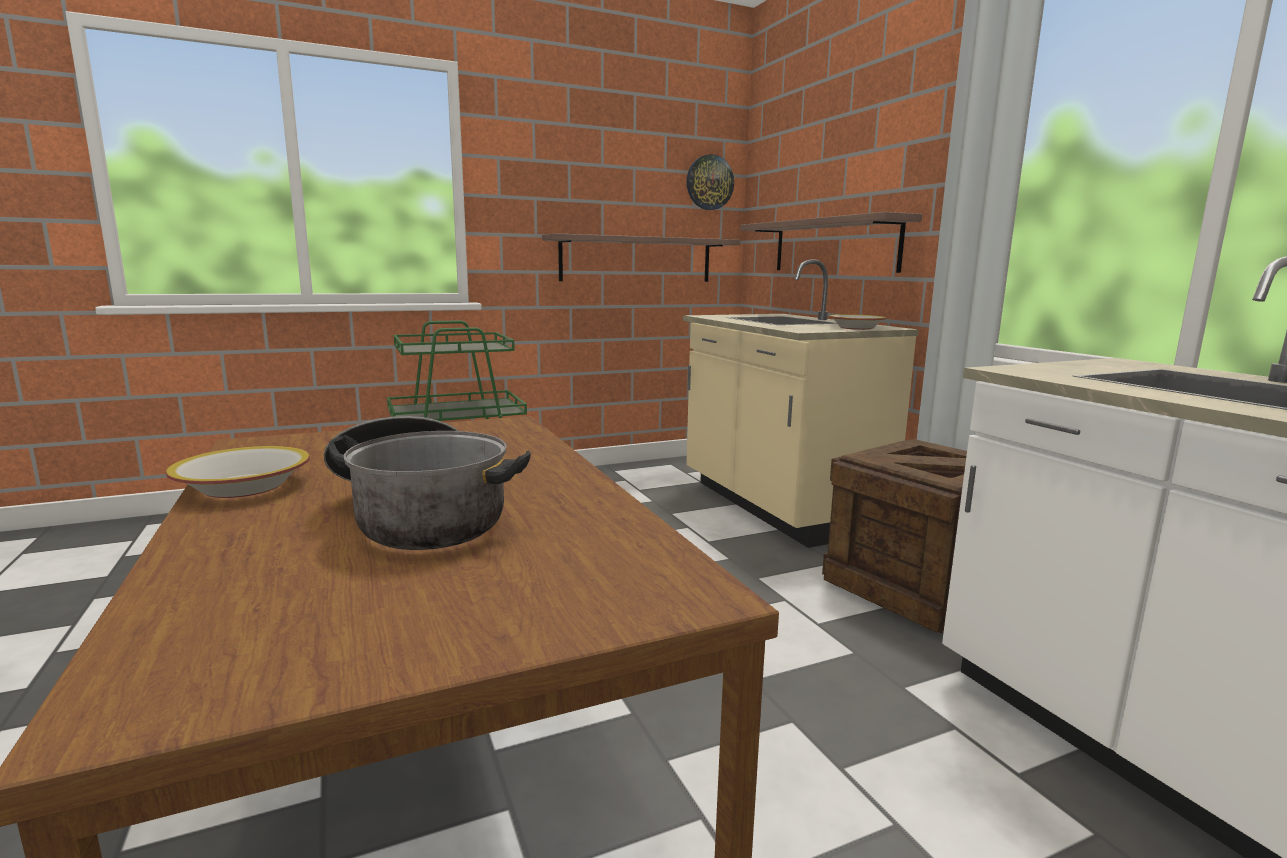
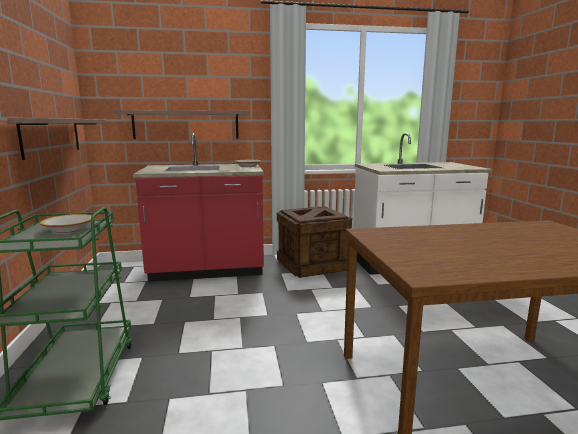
camera: 75 degrees left, 0 degrees up
(243, 486) = (506, 269): bowl -> bowl (68, 229)
(421, 516) = (517, 243): cooking pot -> none
(709, 182) = (68, 77): wall clock -> none
(777, 506) = (207, 270): beige counter -> red counter

